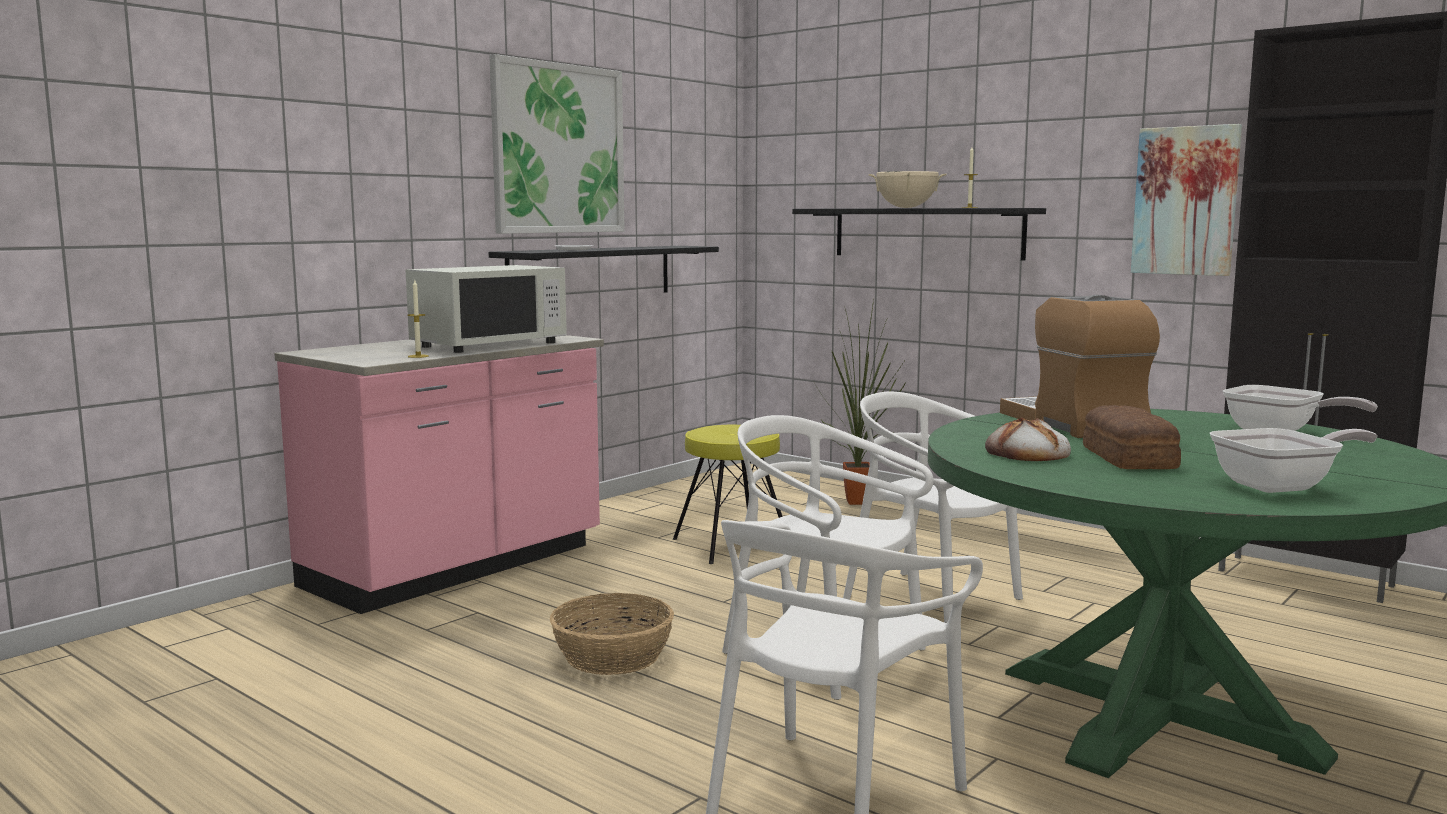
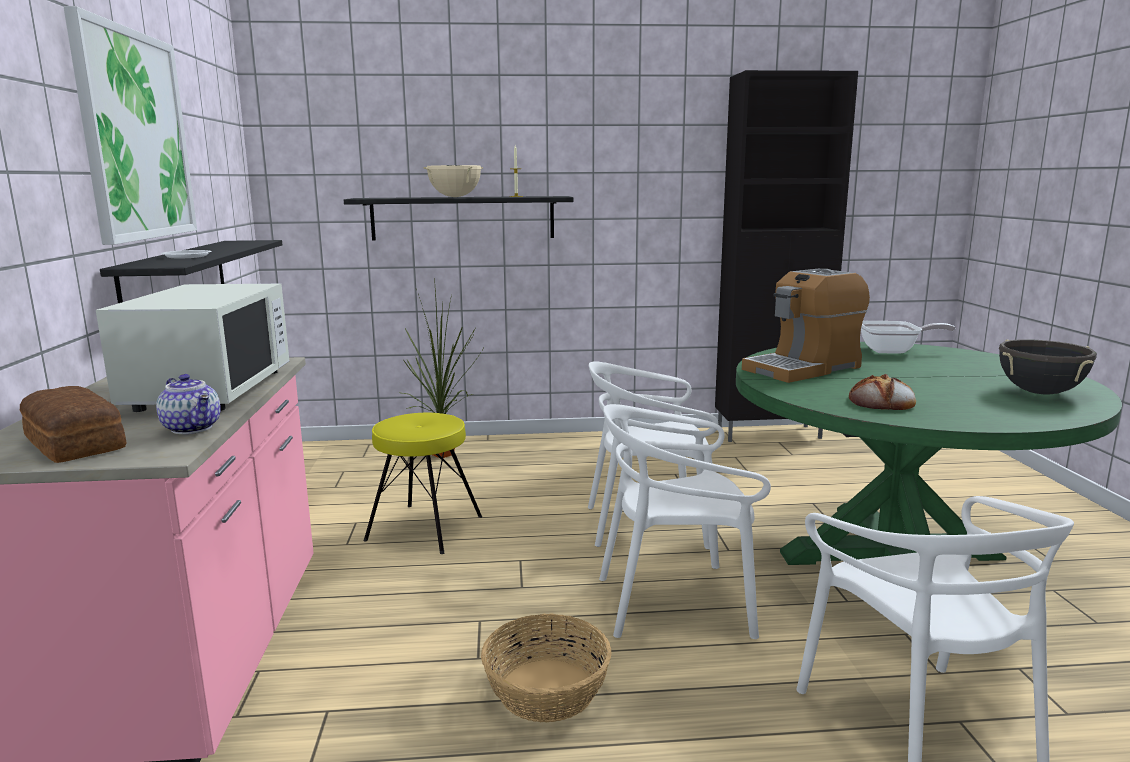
camera: 45 degrees left, 5 degrees up
(418, 356) = (193, 428): candle -> teapot
(1073, 423) = (803, 368): coffee machine -> coffee machine turned 60 degrees counterclockwise
(1127, 458) = (926, 391): bread -> bread (73, 444)
(1185, 201) = (673, 190): picture -> none
(1282, 486) = (1040, 392): frying pan -> black cooking pot

